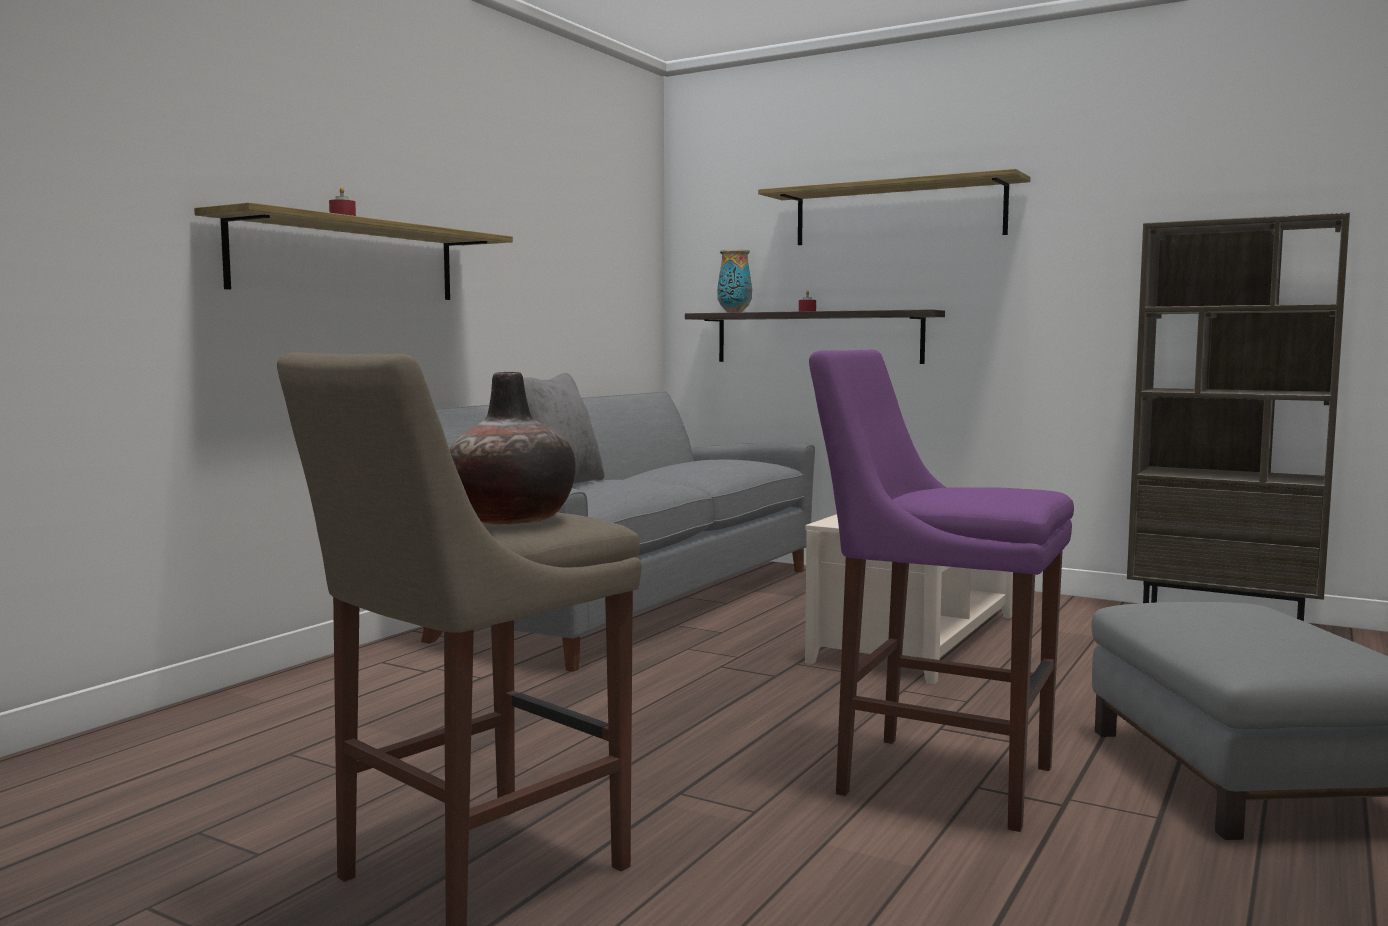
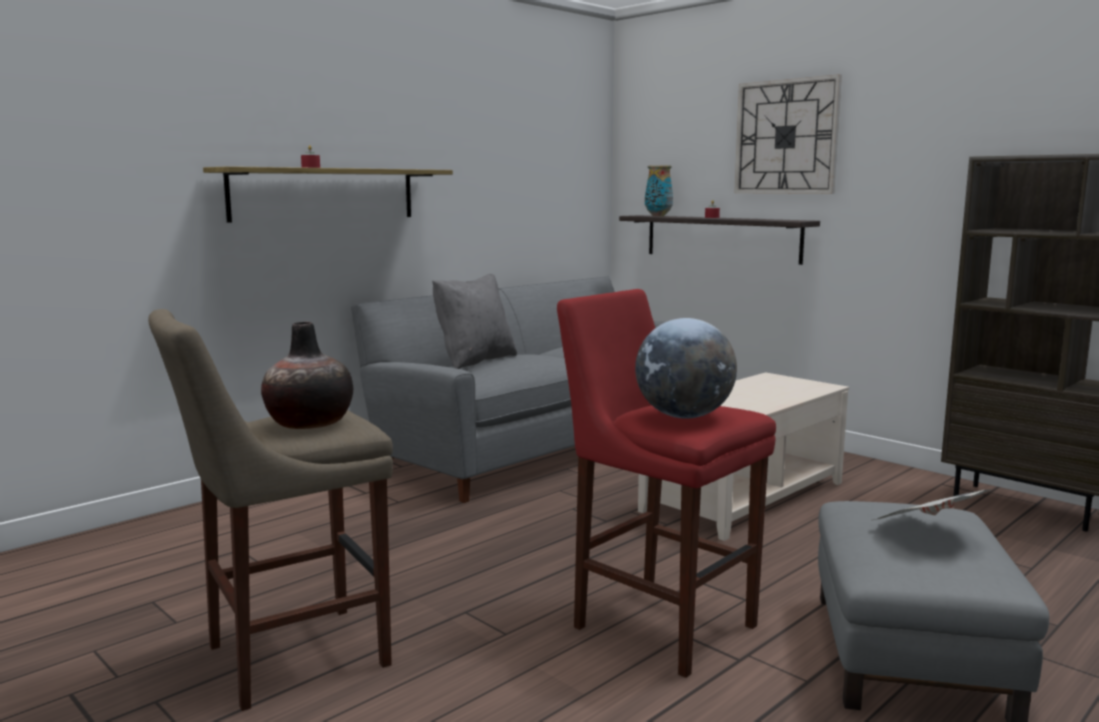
camera: 15 degrees right, 5 degrees up
(898, 213) = (786, 137): shelf -> wall clock
(934, 777) = (658, 623): purple stool -> red stool
(982, 494) = (684, 416): none -> globe
(1257, 621) = (926, 532): none -> newspaper

